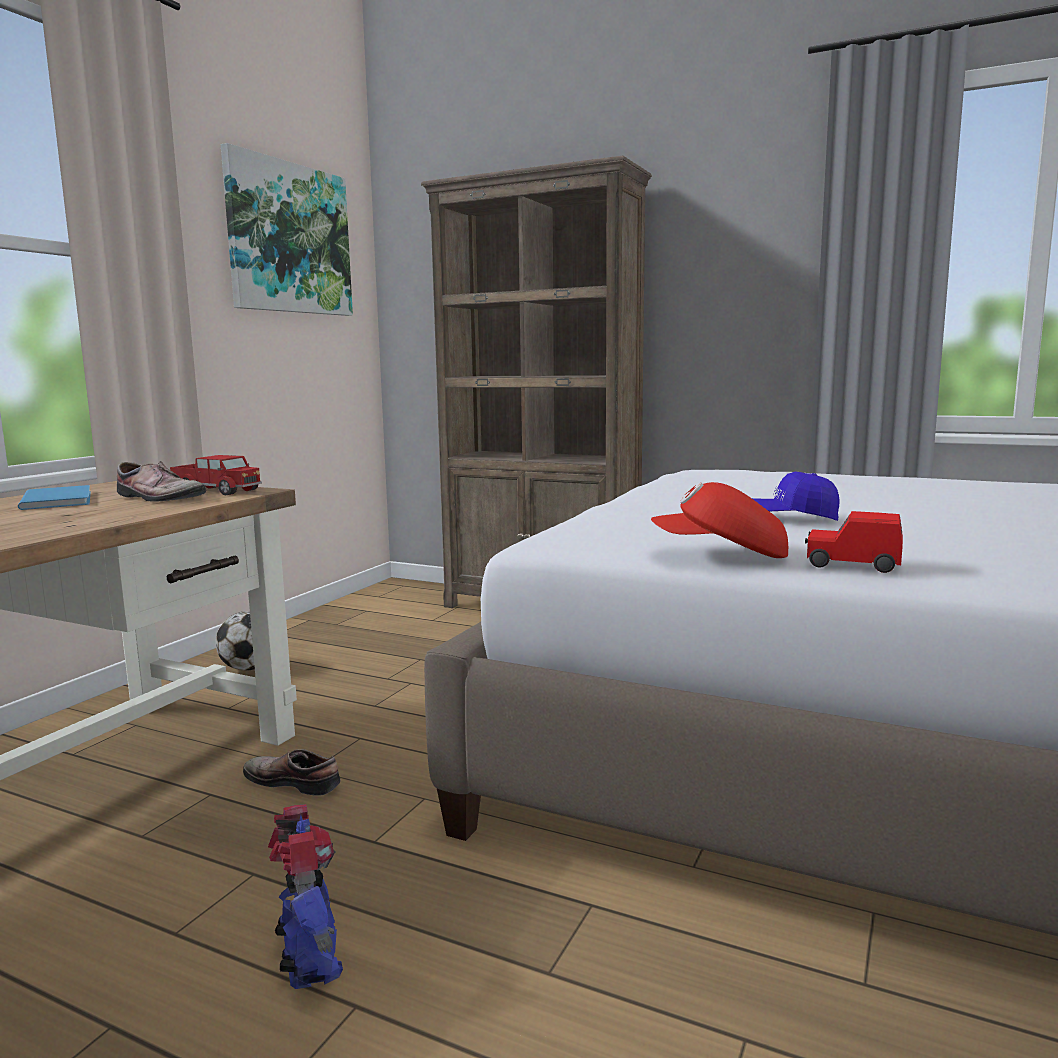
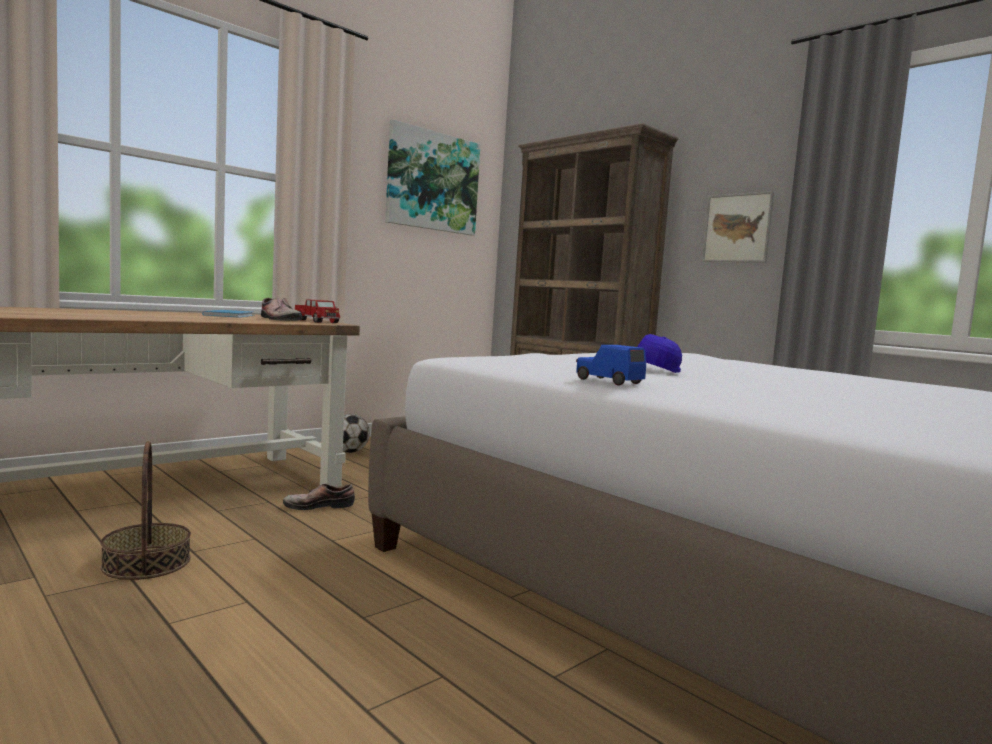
camera: 20 degrees right, 5 degrees down
(115, 985) = (146, 563): none -> basket
(295, 781) = (318, 506): shoe -> shoe turned 60 degrees counterclockwise
(309, 960) = (244, 578): toy robot -> none
(721, 555) = (538, 370): red cap -> none
(742, 295) = (737, 228): none -> picture
(852, 565) = (608, 381): red toy car -> blue toy car

